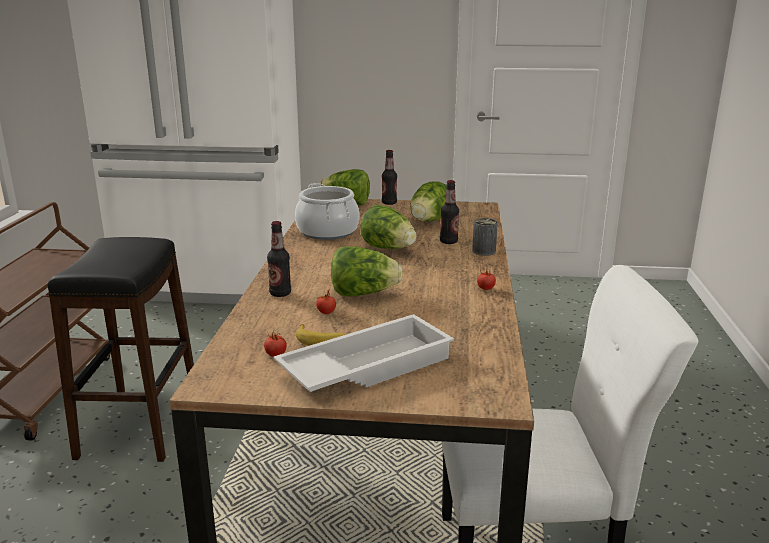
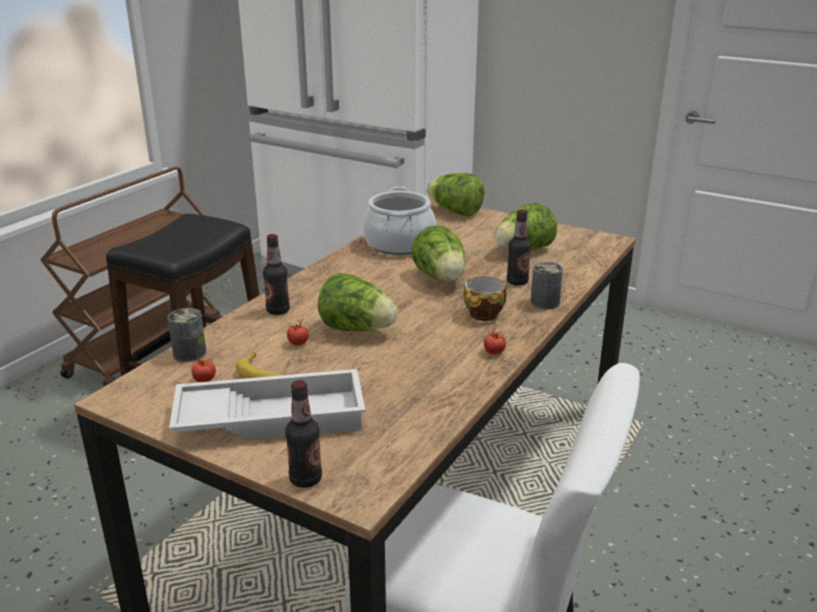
camera: 25 degrees right, 5 degrees up
(237, 338) = (189, 353): none -> can
(389, 203) = (503, 218): bottle -> bottle (305, 479)
(448, 265) = (484, 313): none -> cup

